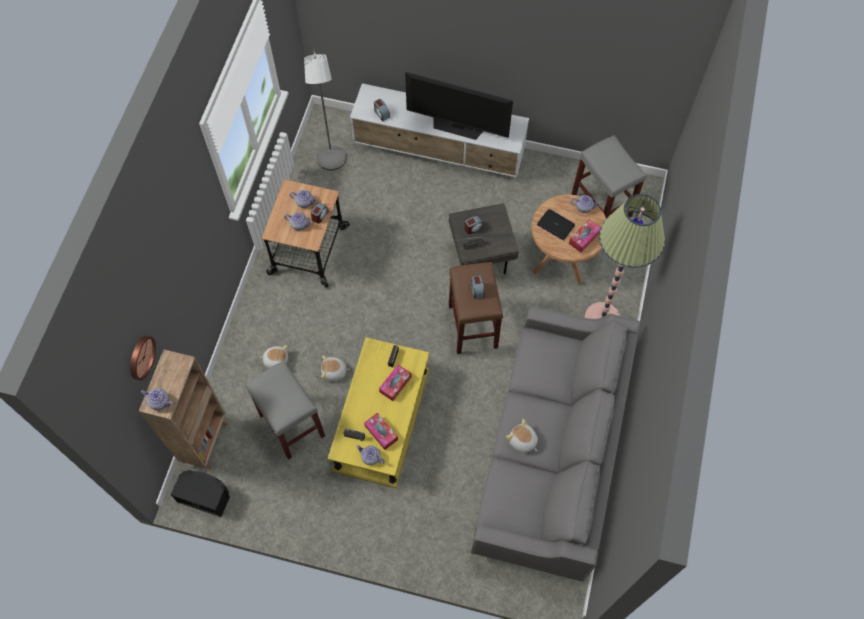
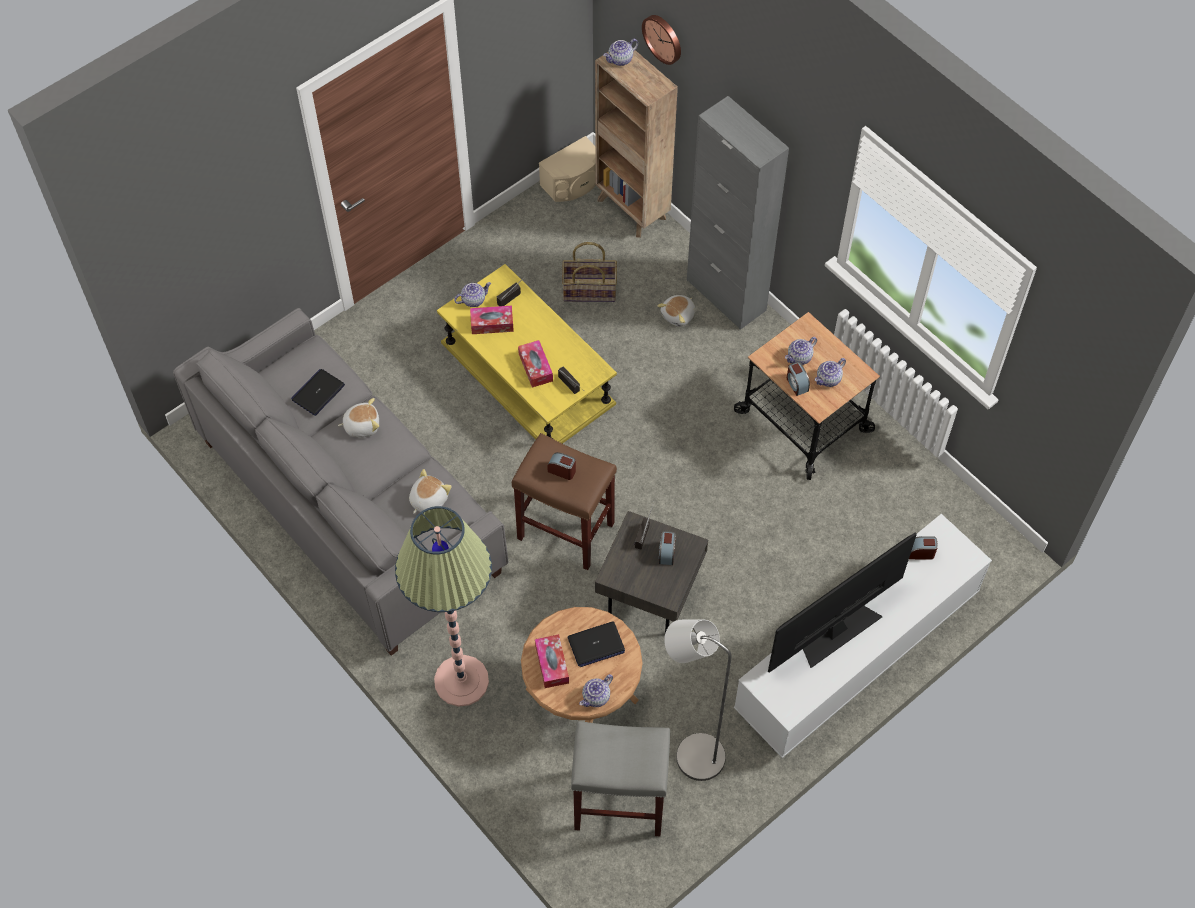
camera: 125 degrees right, 5 degrees down
(205, 495) = (573, 183): black speaker -> beige speaker
(242, 342) = (726, 295): none -> grey cabinet
(291, 425) = (589, 289): grey stool -> basket
(332, 163) = (921, 517): grey floor lamp -> grey floor lamp (691, 753)
(334, 372) = (620, 360): plush toy -> plush toy (428, 500)
(521, 485) = (318, 392): none -> laptop

